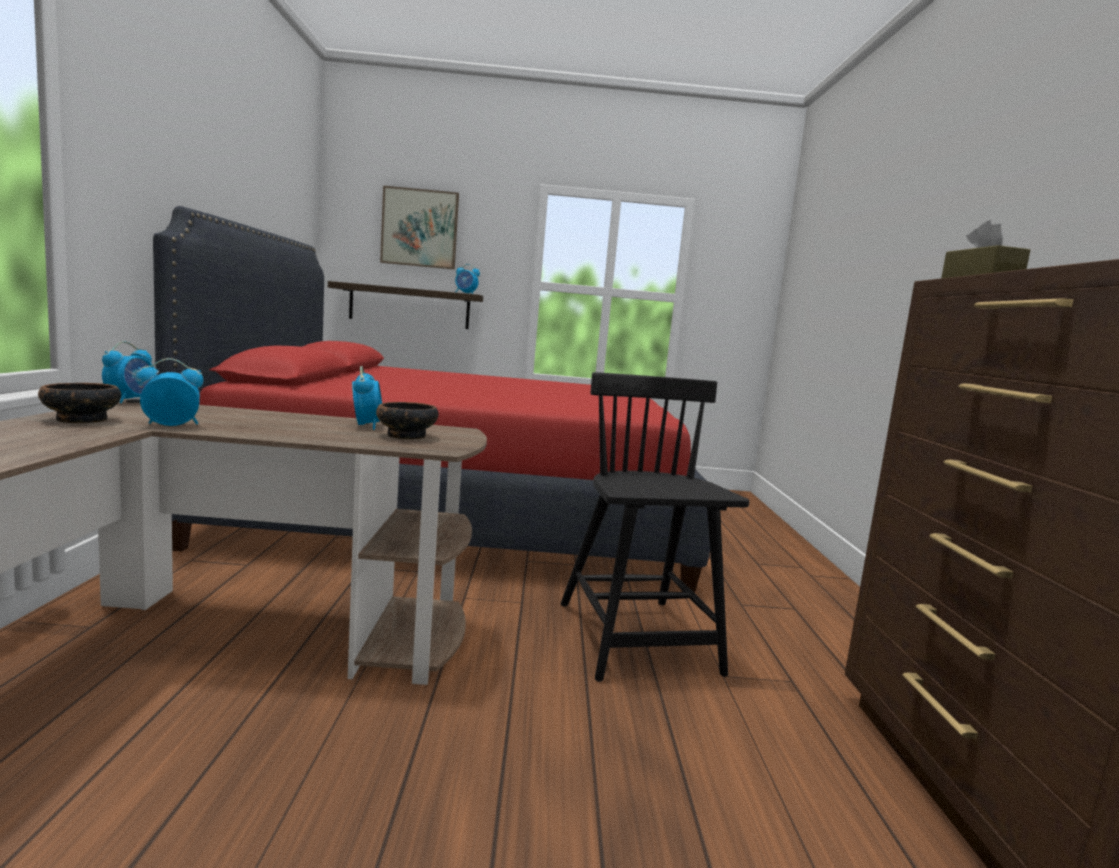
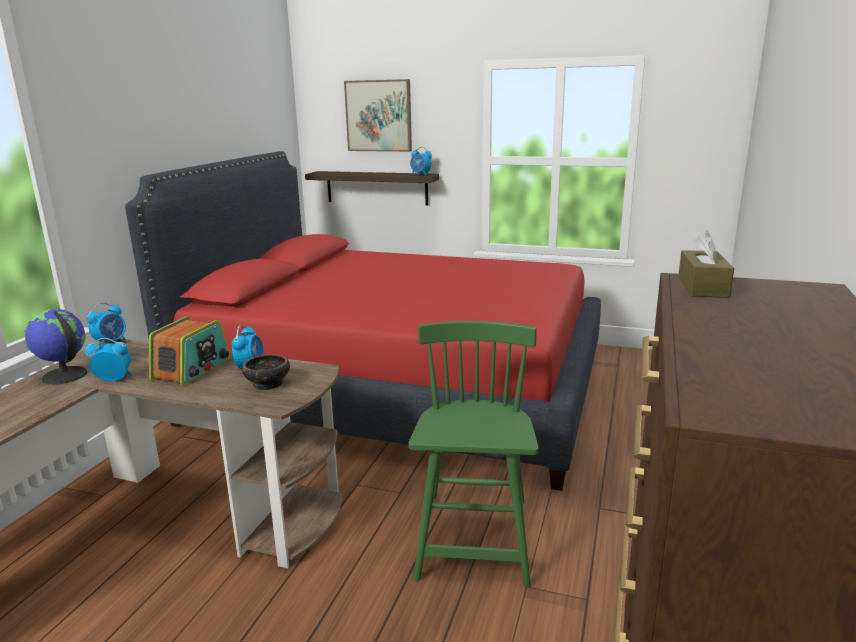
camera: 20 degrees right, 10 degrees up
(81, 420) = (64, 376): bowl -> globe
(284, 423) = (192, 369): none -> radio
(637, 639) = (474, 540): black chair -> green chair

